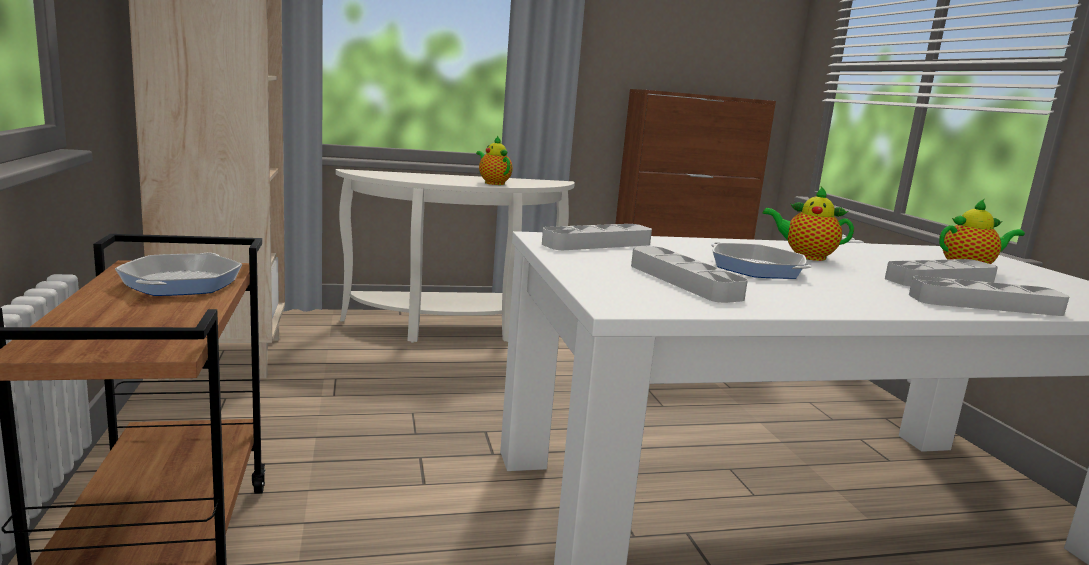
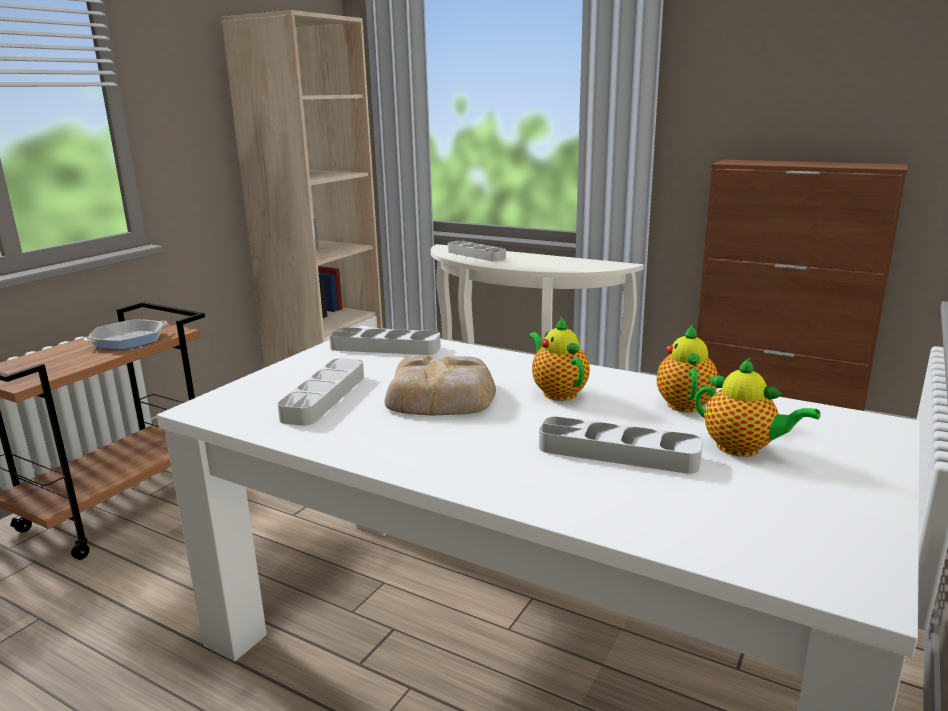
camera: 45 degrees right, 5 degrees up
(493, 183) = (534, 265): teapot -> teapot (684, 403)
(756, 268) = (442, 397): frying pan -> bread
(984, 304) = (547, 492): grey tray -> grey tray (476, 255)

